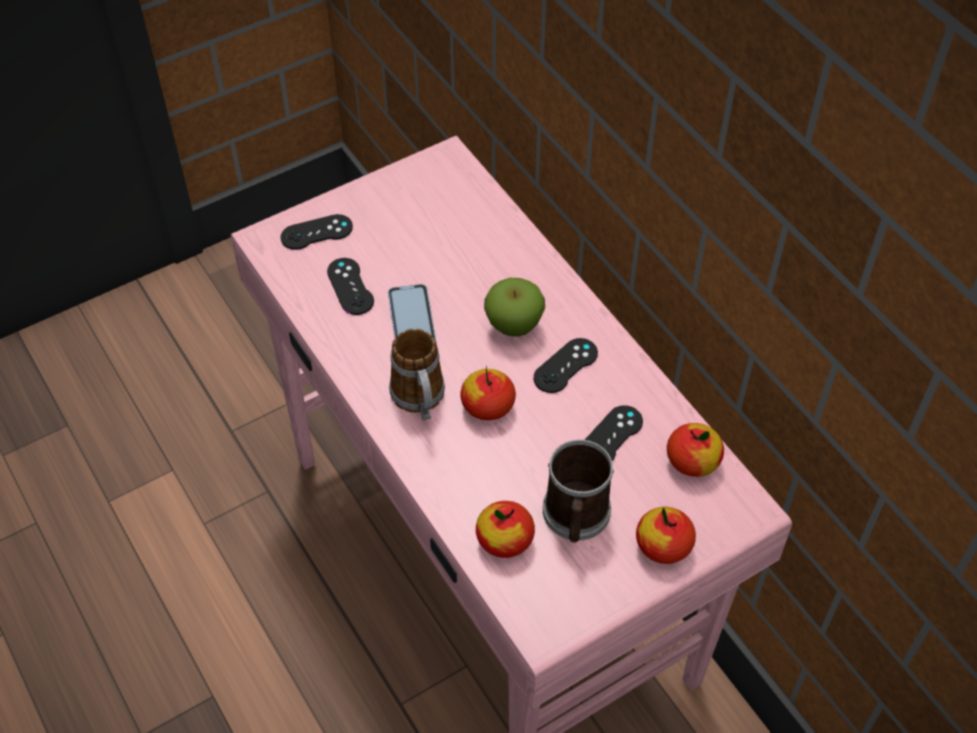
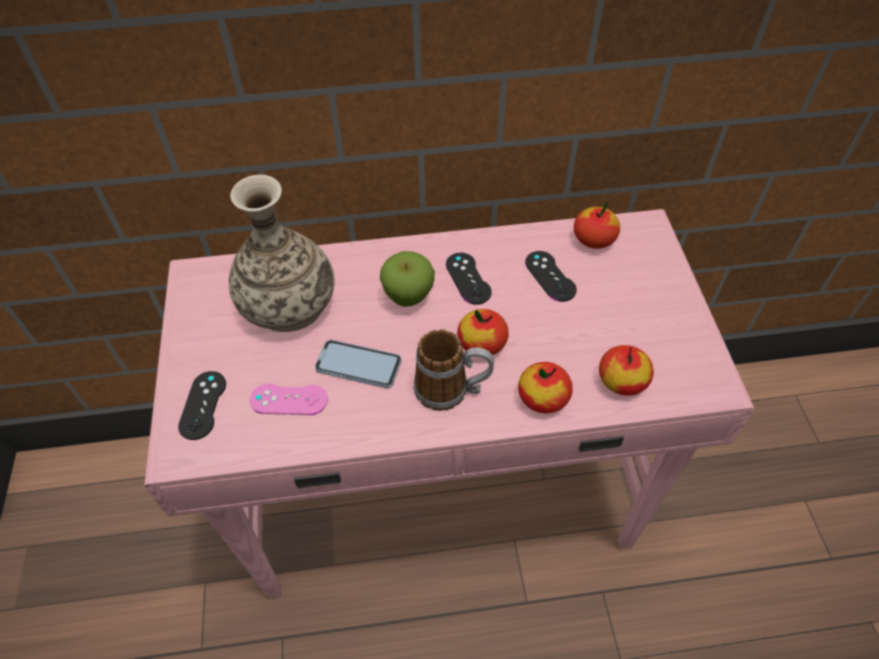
camera: 65 degrees left, 0 degrees up
(350, 286) = (289, 399): black game controller -> pink game controller
(452, 240) = (289, 305): none -> vase
(575, 518) = (618, 326): mug -> none
(663, 545) = (662, 284): apple -> apple (543, 397)

